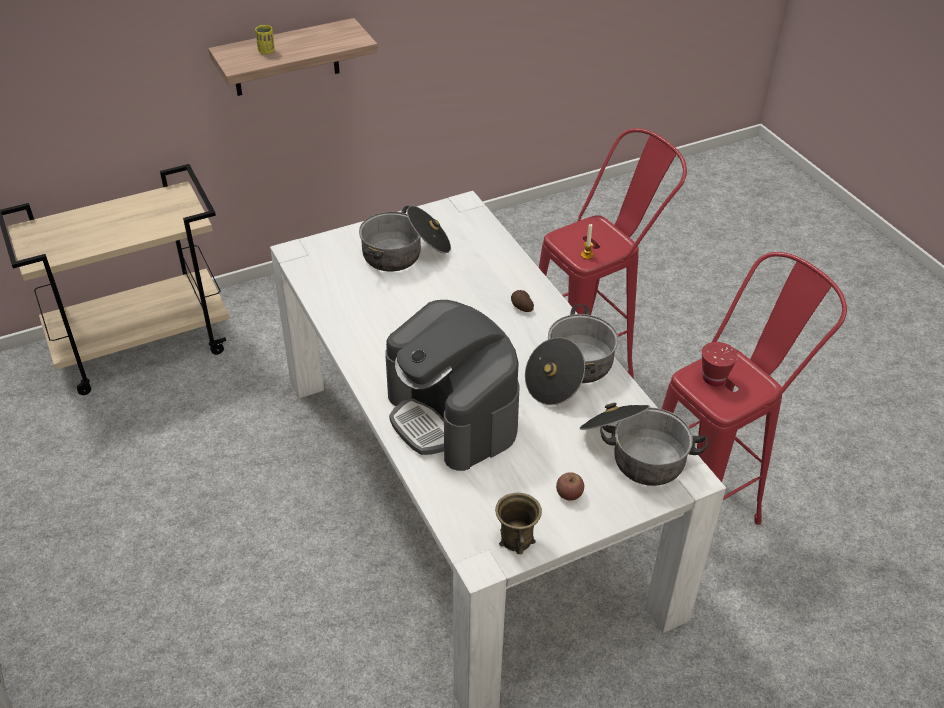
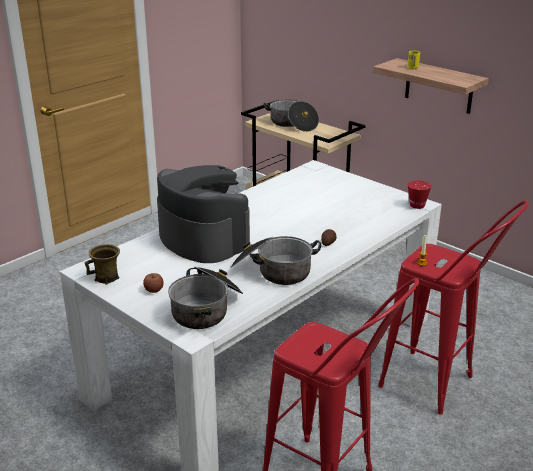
camera: 70 degrees right, 15 degrees down
(405, 253) = (346, 196): cooking pot -> cooking pot (292, 124)
(452, 416) = (203, 239): coffee machine -> coffee machine turned 105 degrees clockwise
(713, 378) = (322, 341): red cup -> red cup (417, 205)

